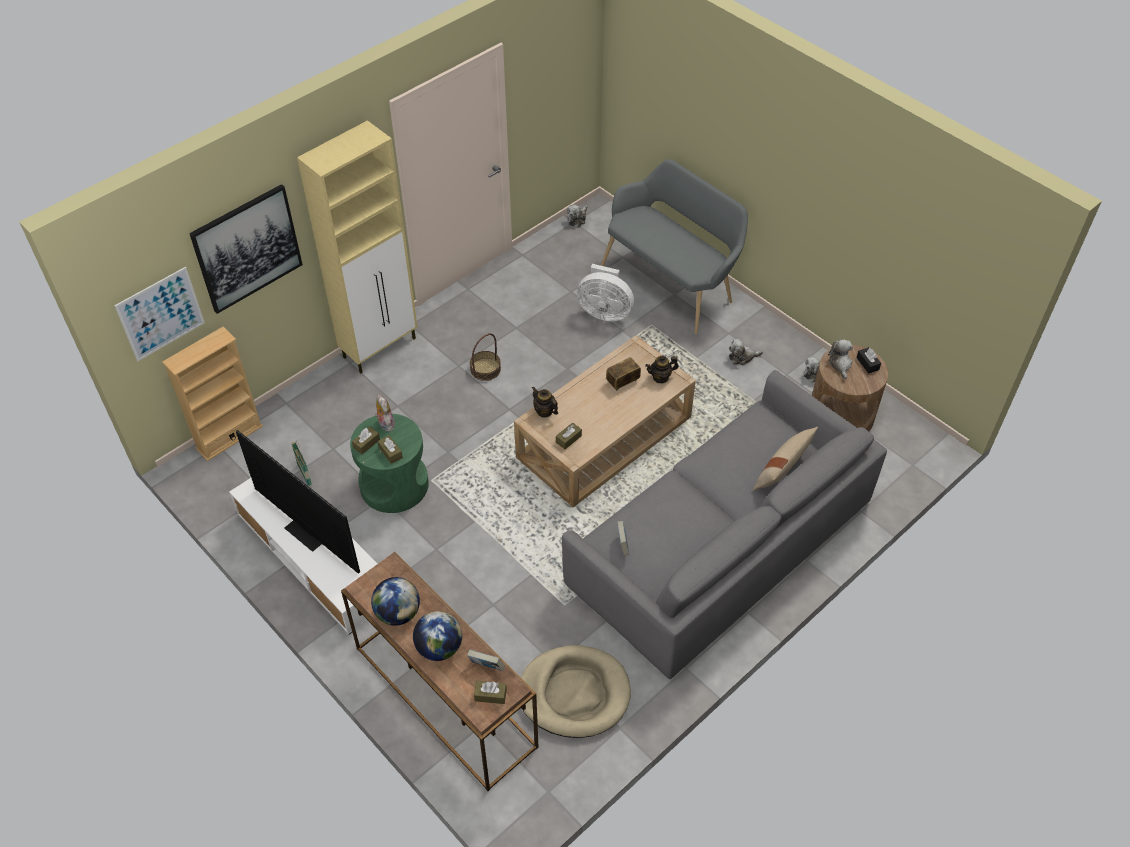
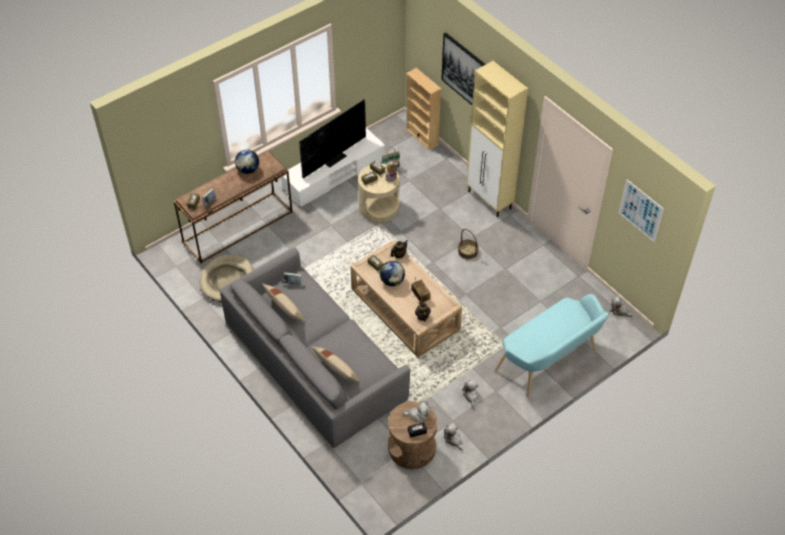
camera: 95 degrees right, 0 degrees up
(160, 314) = (425, 49): picture -> picture (641, 210)
(394, 485) = (379, 207): green side table -> beige side table
(439, 647) = (224, 185): globe -> globe (392, 281)
(604, 311) = (519, 319): white fan -> none
(672, 282) = (550, 362): grey bench -> turquoise bench
(679, 549) = (284, 309): none -> beige pillow

